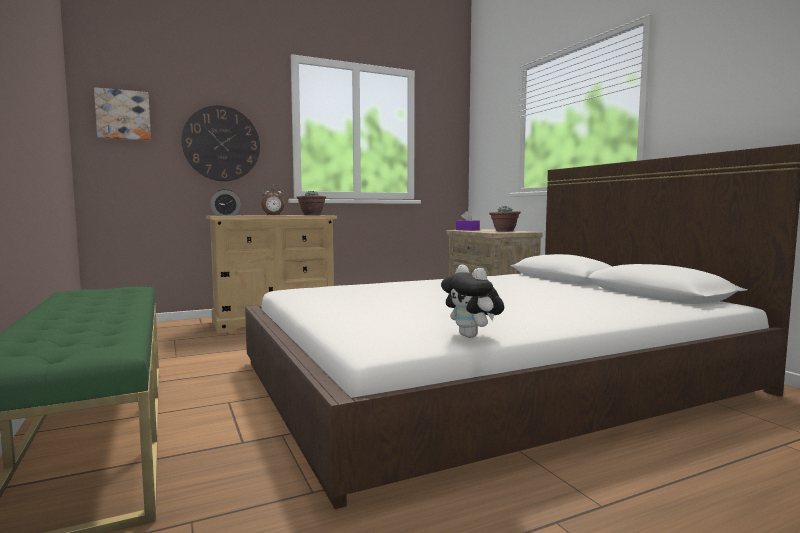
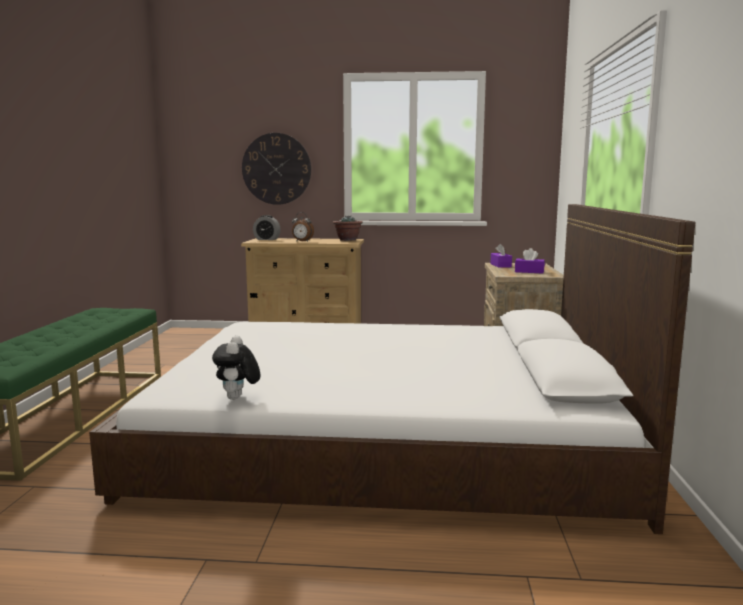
camera: 30 degrees right, 5 degrees up
(123, 115) = (197, 148): picture -> none
(504, 231) = (529, 271): potted plant -> purple tissue box

